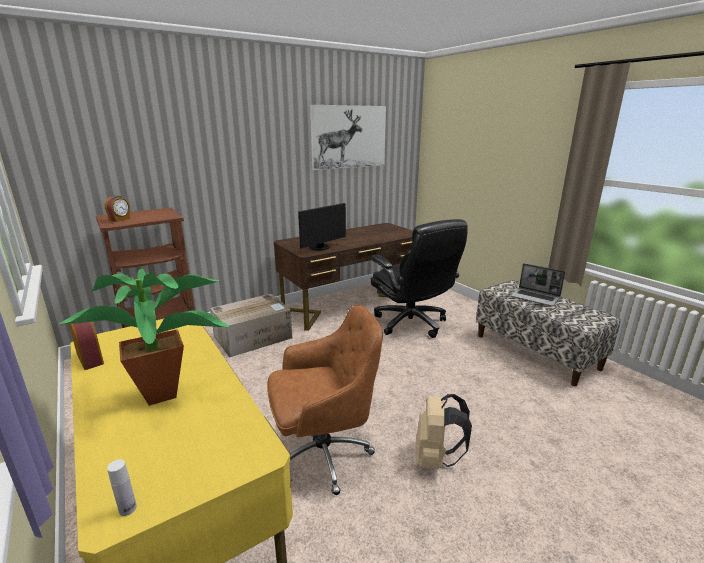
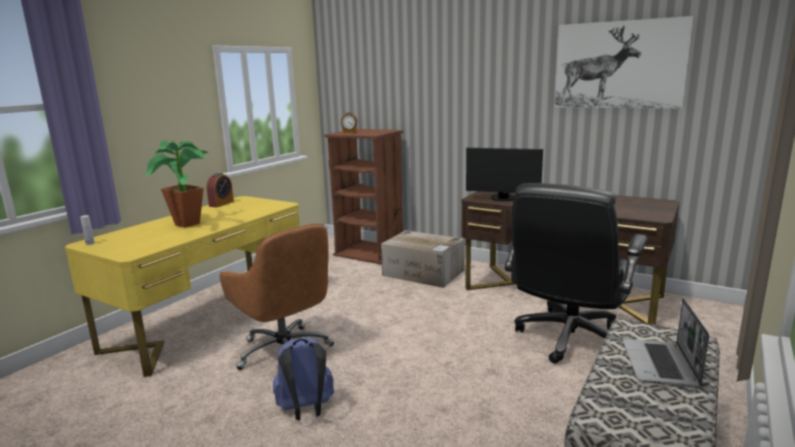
camera: 65 degrees right, 5 degrees down
(436, 459) = (306, 410): beige backpack -> blue backpack

